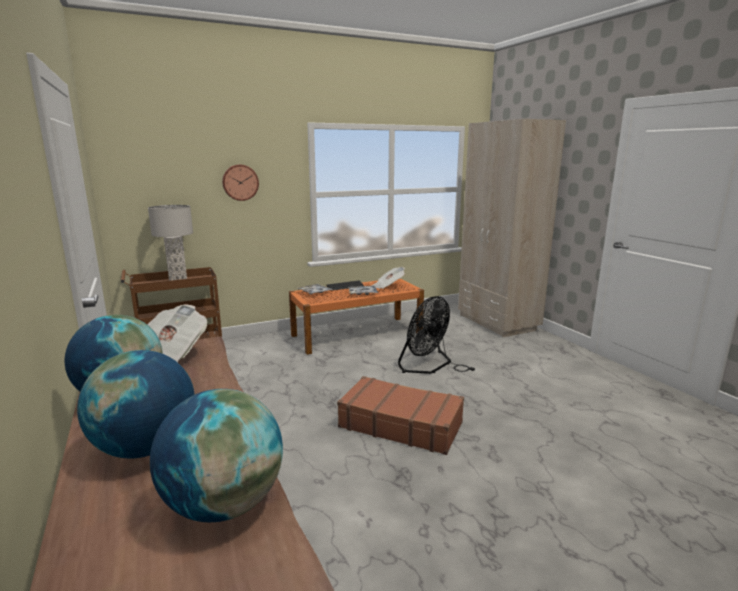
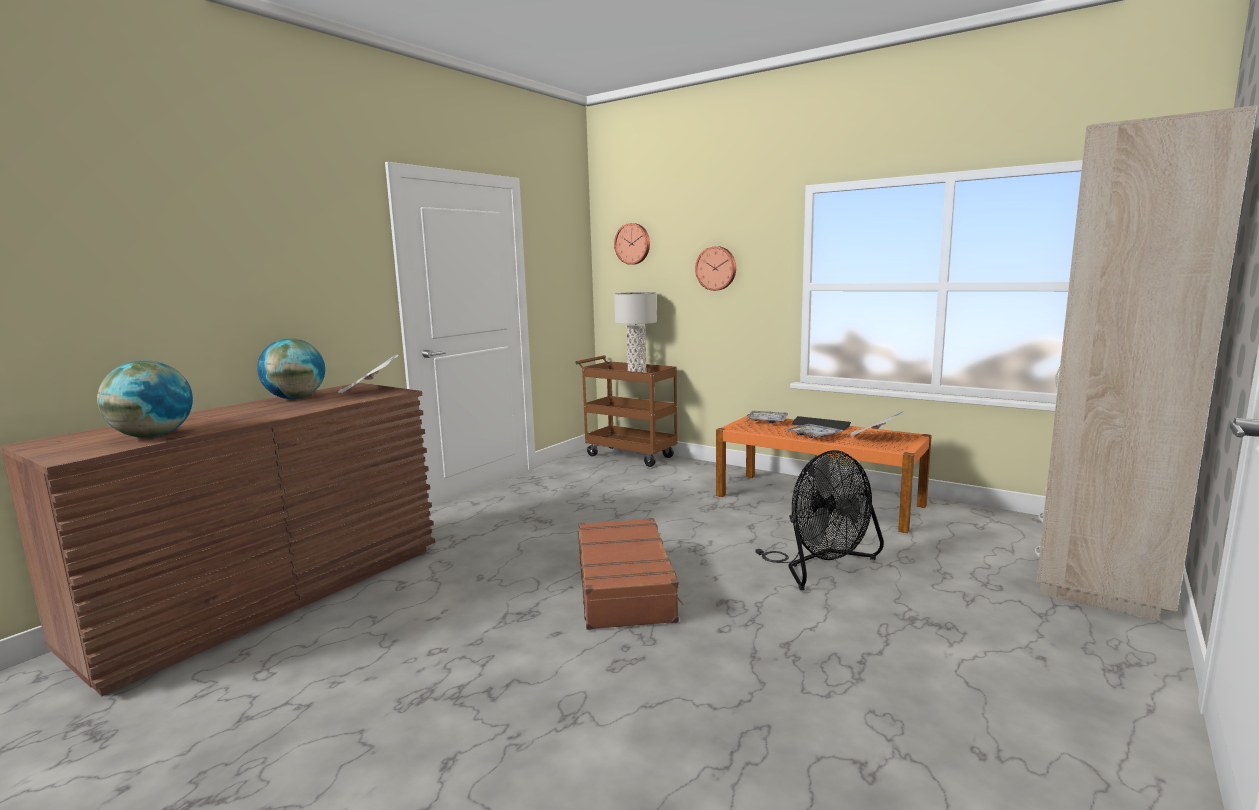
camera: 60 degrees right, 5 degrees down
(145, 448) = (223, 414): globe -> none
(148, 159) = (633, 244): none -> wall clock
(434, 365) = (818, 566): black fan -> black fan turned 135 degrees clockwise

